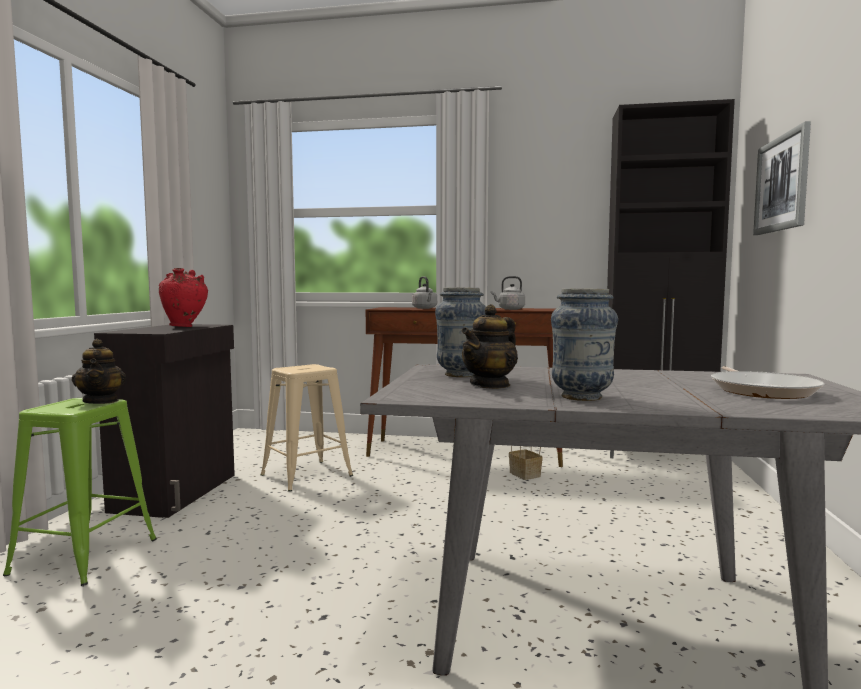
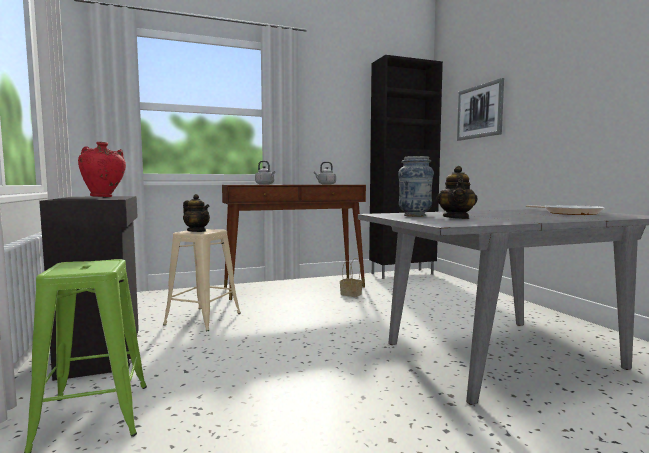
camera: 30 degrees left, 0 degrees up
(101, 401) = (103, 261): teapot -> teapot (197, 231)
(581, 397) = (523, 219): vase -> none

